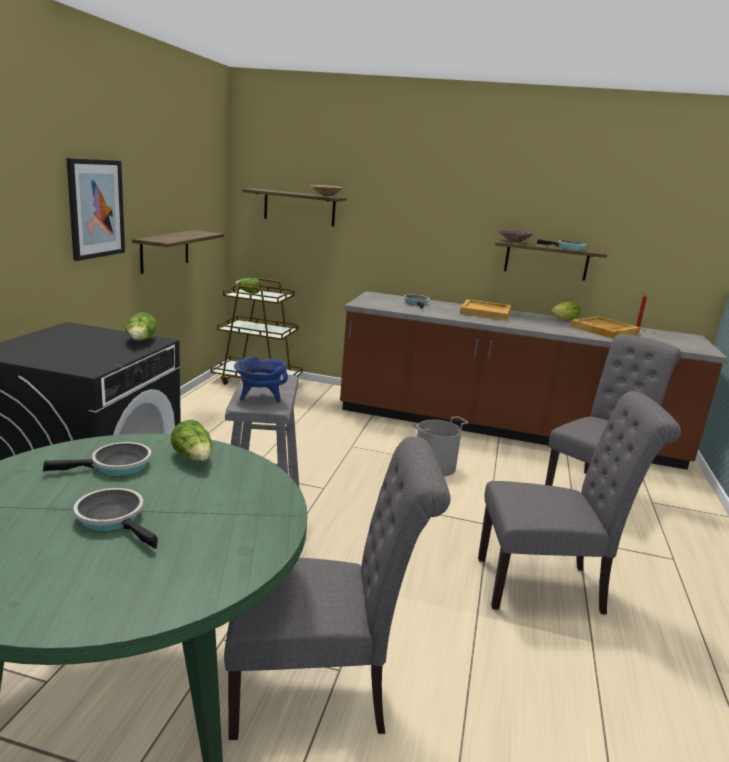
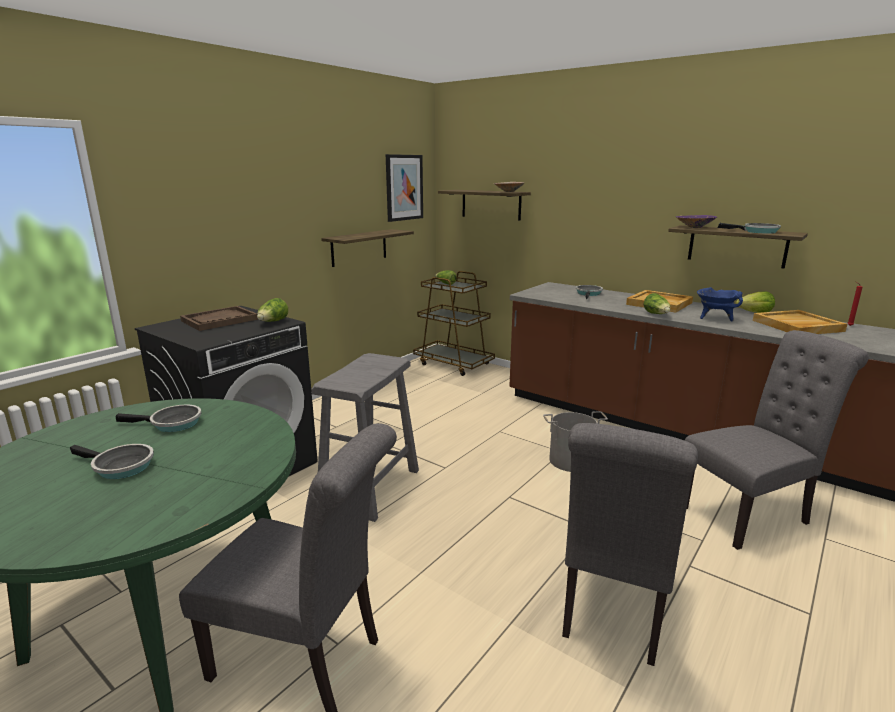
camera: 25 degrees right, 0 degrees up
(68, 341) = (219, 320): none -> brown tray
(96, 208) = (281, 213): picture -> picture (404, 187)
(114, 519) = (120, 467): frying pan -> frying pan turned 135 degrees clockwise
(194, 458) = (236, 423): lettuce -> lettuce (657, 314)
(260, 397) = (353, 376): blue cooking pot -> blue cooking pot (714, 318)
(548, 586) = (614, 611): grey chair -> grey chair turned 90 degrees clockwise

